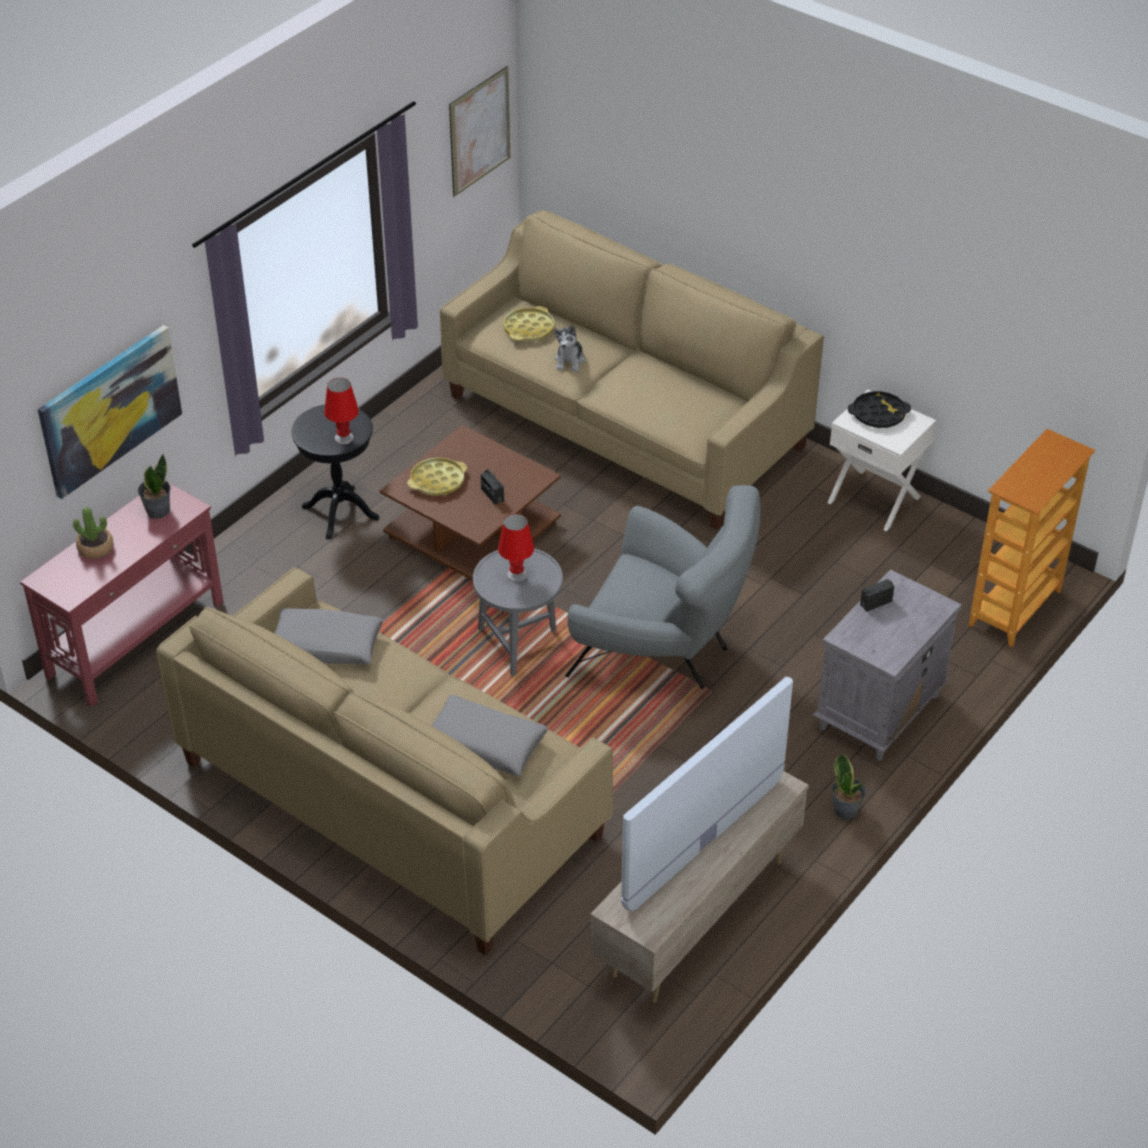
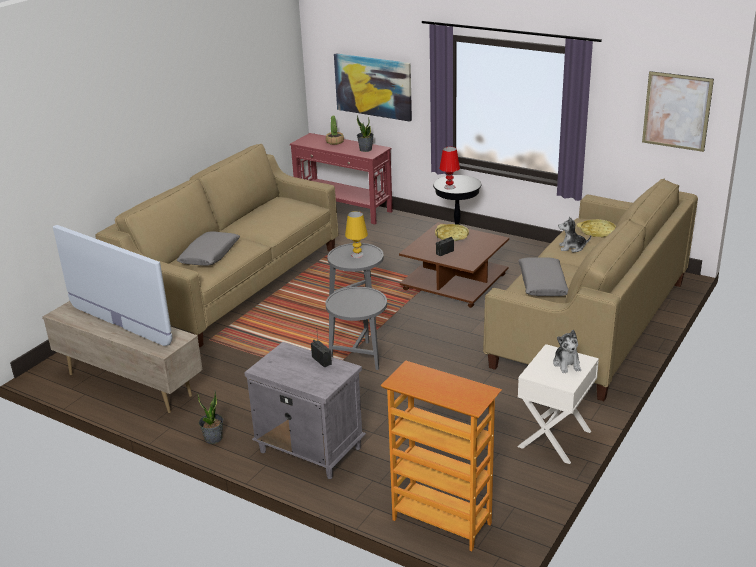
camera: 85 degrees right, 15 degrees down
(326, 646) = (286, 209): grey pillow -> grey pillow (542, 284)
(517, 575) = (357, 255): red table lamp -> yellow table lamp
(664, 652) = (359, 356): grey armchair -> grey side table
(878, 414) = (567, 364): black tray -> plush toy

